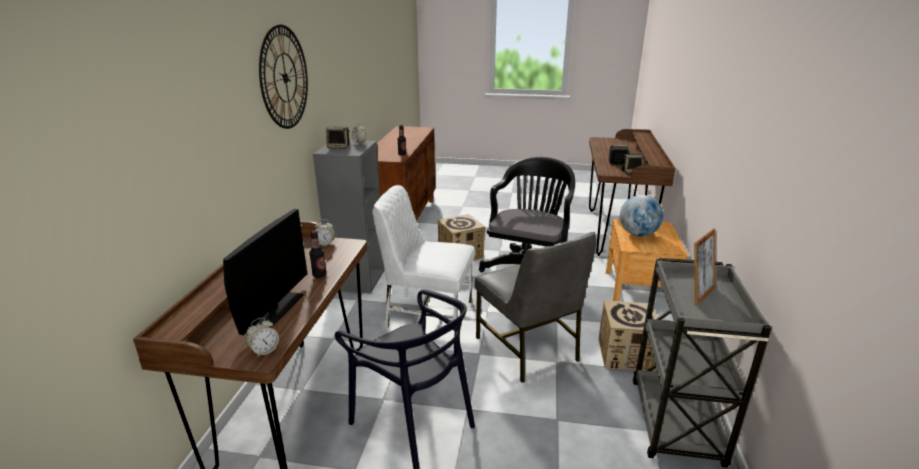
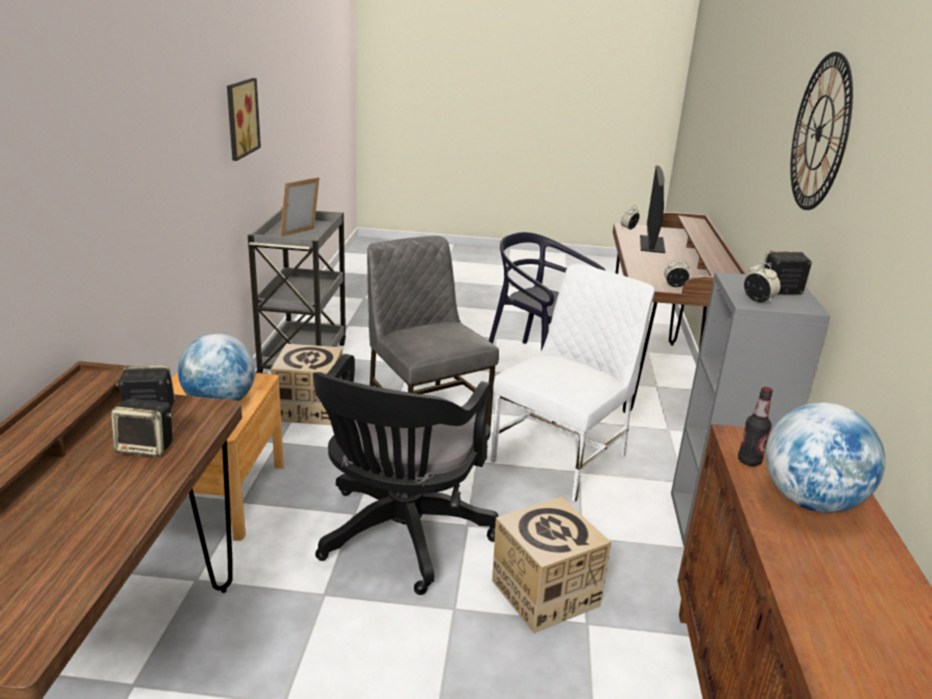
camera: 175 degrees right, 0 degrees up
(319, 275) = (644, 261): bottle -> none
(393, 147) = (810, 502): none -> globe
(428, 314) = (563, 458): white chair -> white chair turned 60 degrees counterclockwise
(779, 164) = (239, 118): none -> picture

